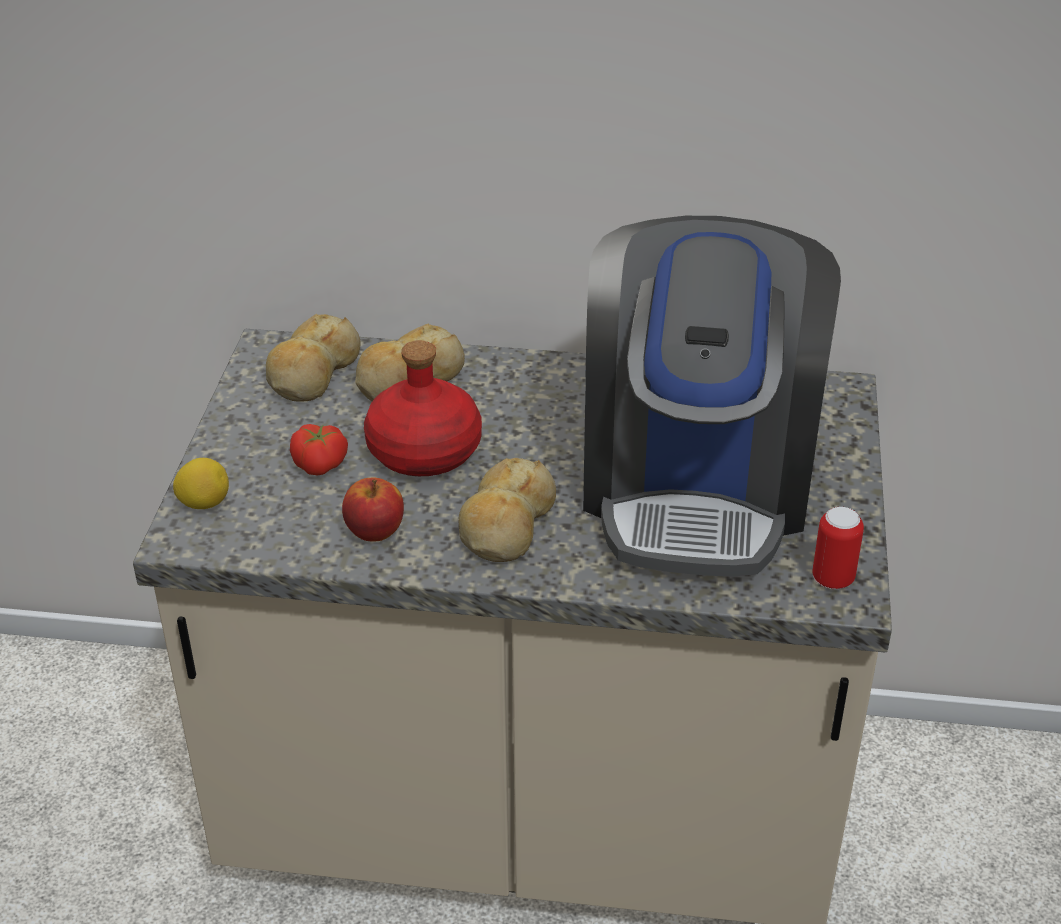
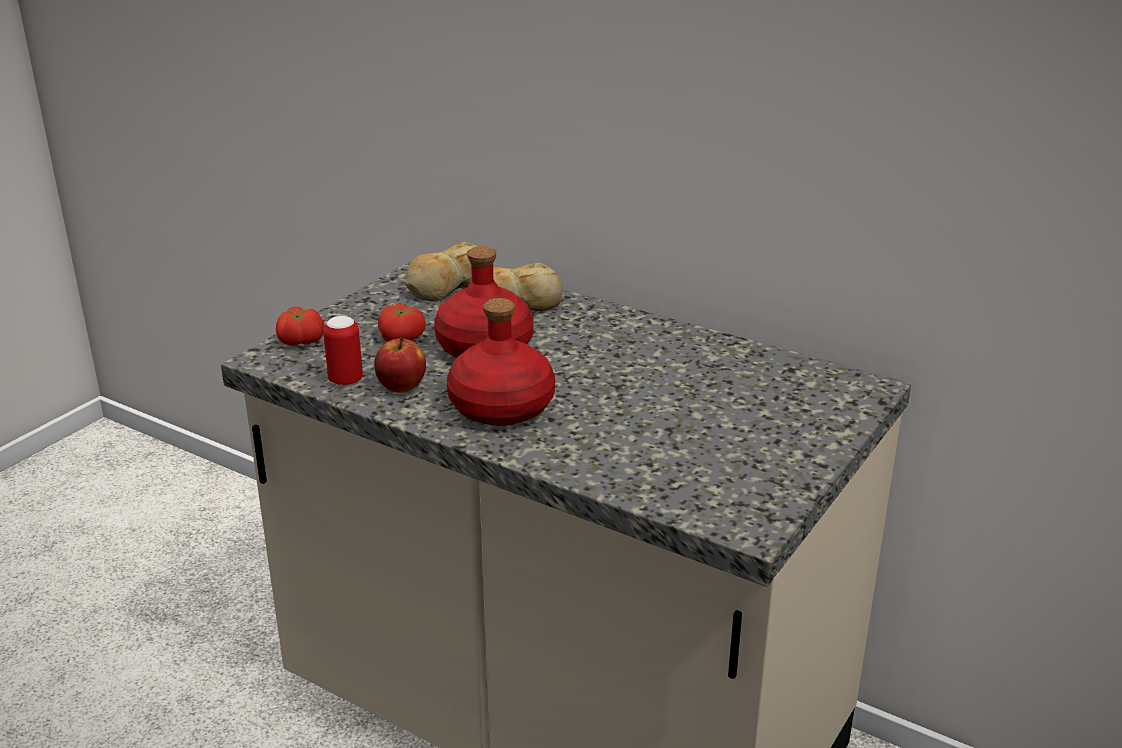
camera: 25 degrees right, 10 degrees down
(204, 503) = (300, 342): lemon -> tomato
(506, 525) = (503, 407): bread -> red bottle
(697, 483) = (683, 418): coffee machine -> none
(833, 579) = (745, 511): can -> can (345, 381)

